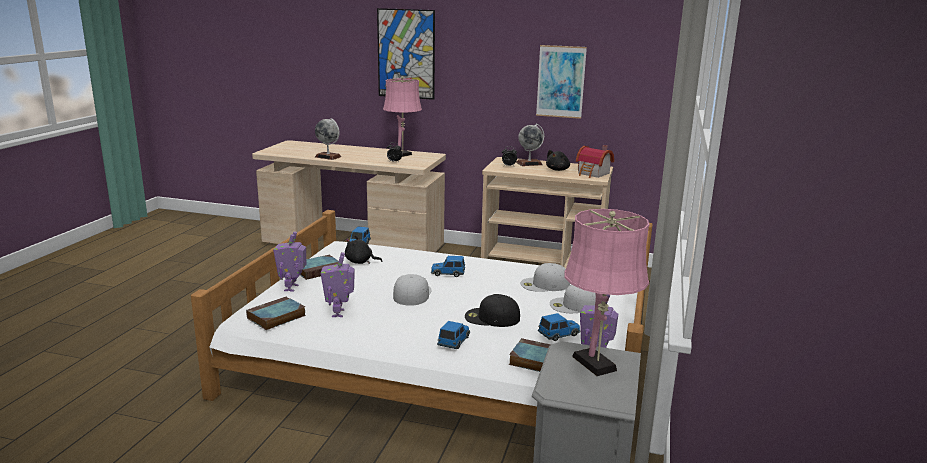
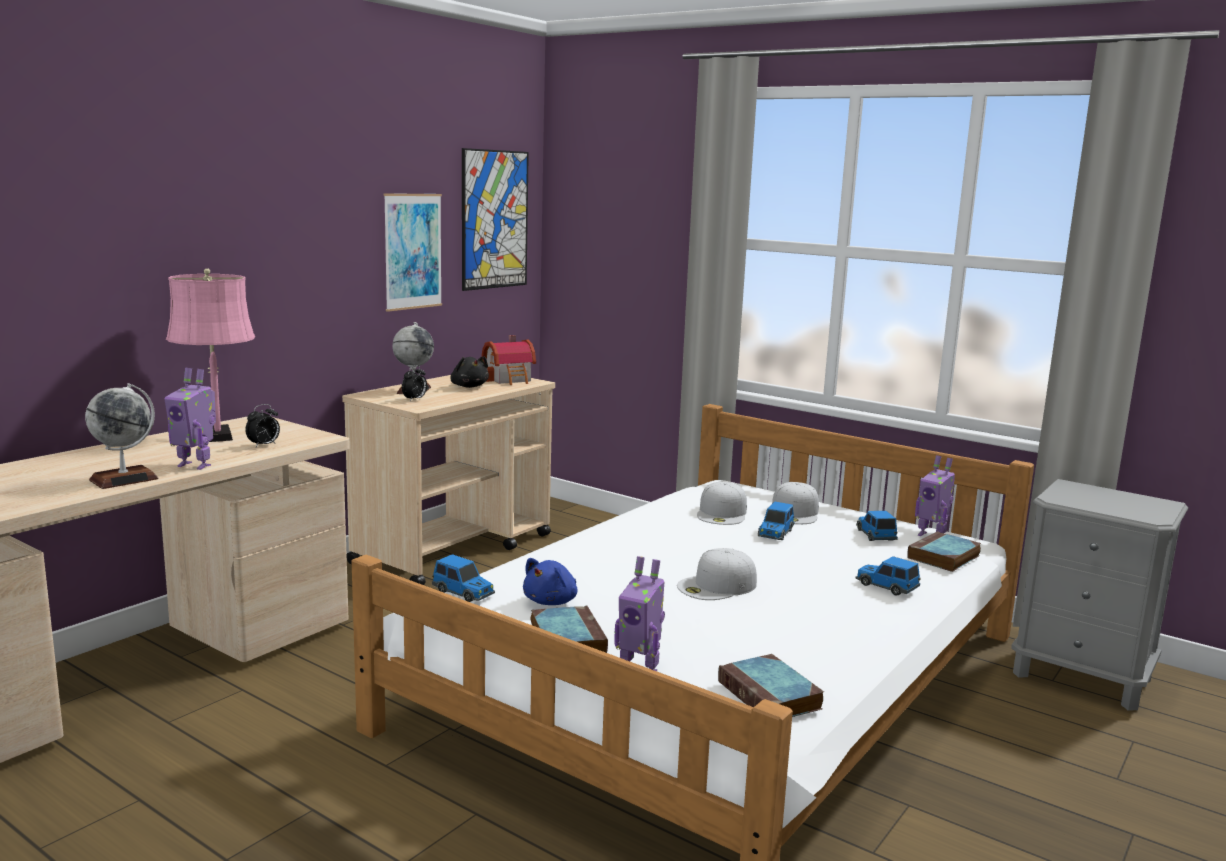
camera: 70 degrees left, 5 degrees down
(339, 313) = (771, 644): toy robot -> toy robot (195, 465)
(360, 262) = (552, 601): black plush toy -> blue plush toy
(406, 54) = (159, 224): picture -> picture (494, 219)
(411, 294) = (717, 586): white cap -> white cap turned 60 degrees counterclockwise
(447, 273) = (649, 553): toy car -> toy car (775, 533)
(491, 317) = (818, 556): black cap -> none
(597, 366) = (1093, 496): pink table lamp -> none

